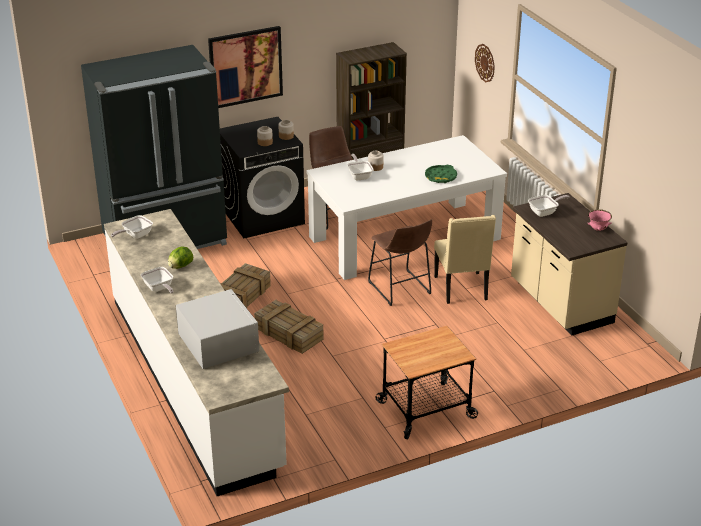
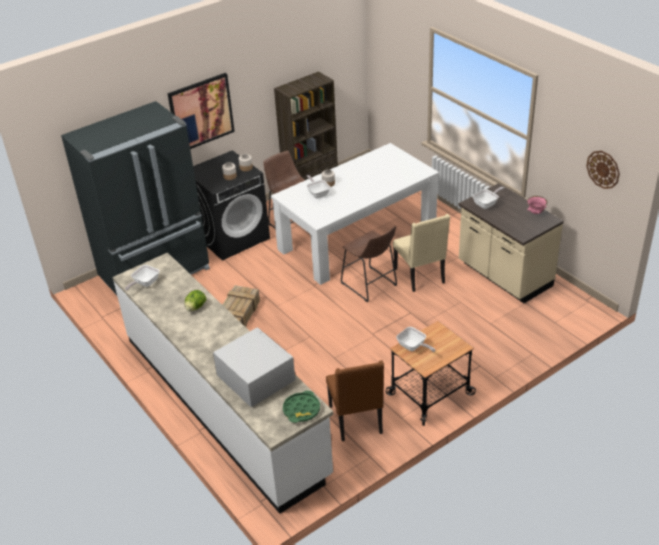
camera: 10 degrees left, 5 degrees up
(159, 289) = (184, 333): frying pan -> frying pan (413, 347)
(288, 333) = (289, 343): crate -> none
(334, 422) = (357, 420): none -> brown chair
(440, 177) = (386, 184): green tray -> green tray (301, 410)
(485, 63) = (398, 79): wall clock -> wall clock (603, 169)

